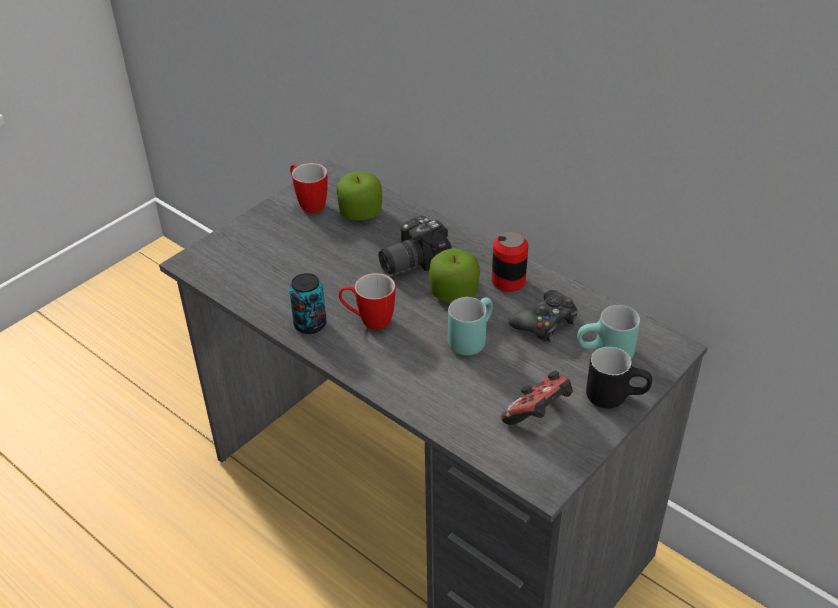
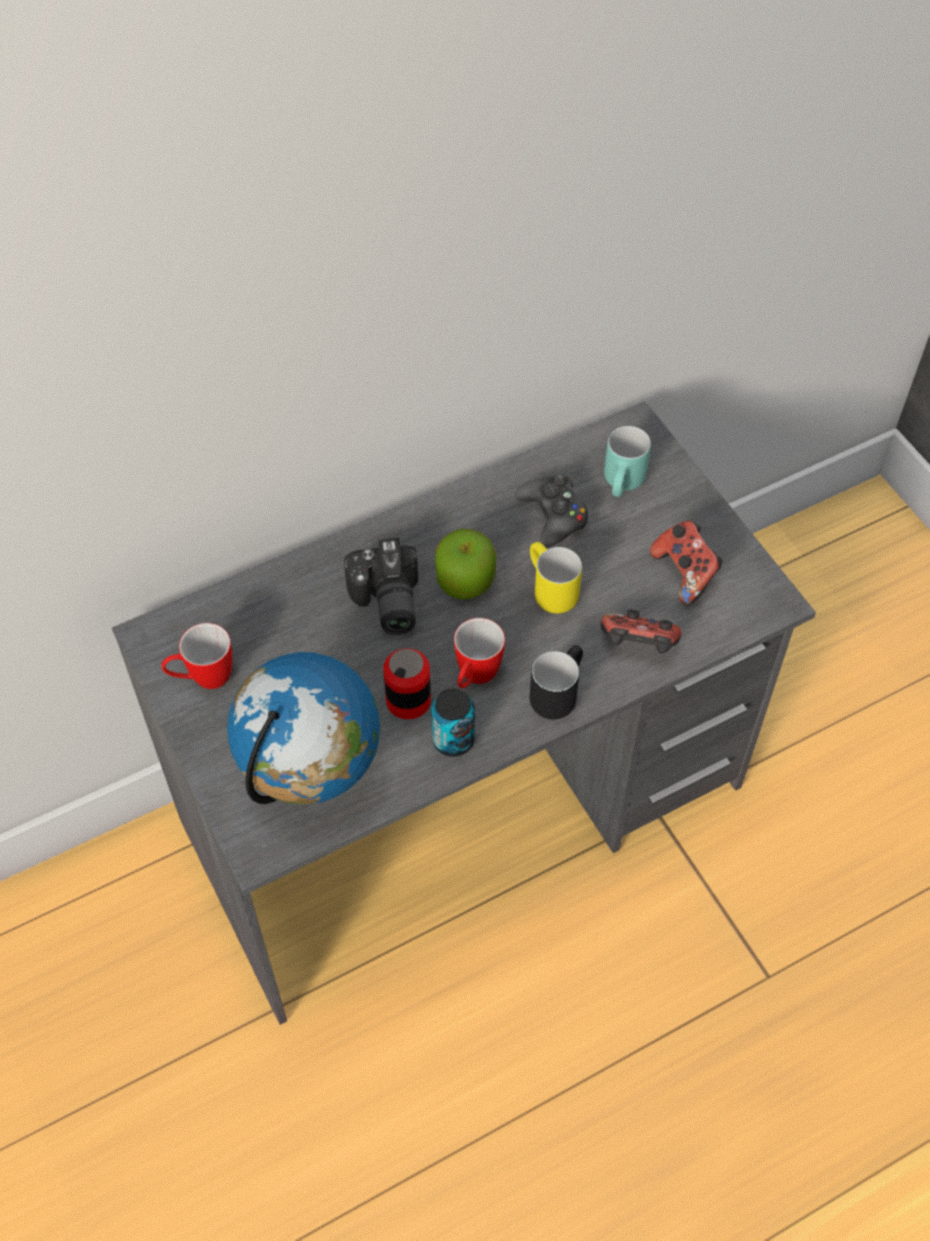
camera: 70 degrees left, 15 degrees up
(250, 270) = (314, 780): none -> globe
(360, 213) = (258, 626): apple -> none
(445, 403) = (638, 647): none -> game controller
(469, 338) = (547, 591): turquoise mug -> yellow mug
(508, 281) = (469, 522): can -> can (408, 701)
(615, 395) = (683, 500): black mug -> black mug (555, 692)

